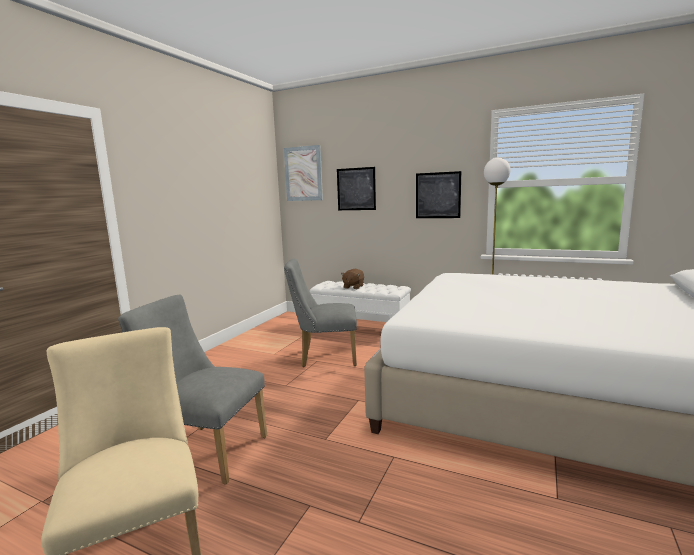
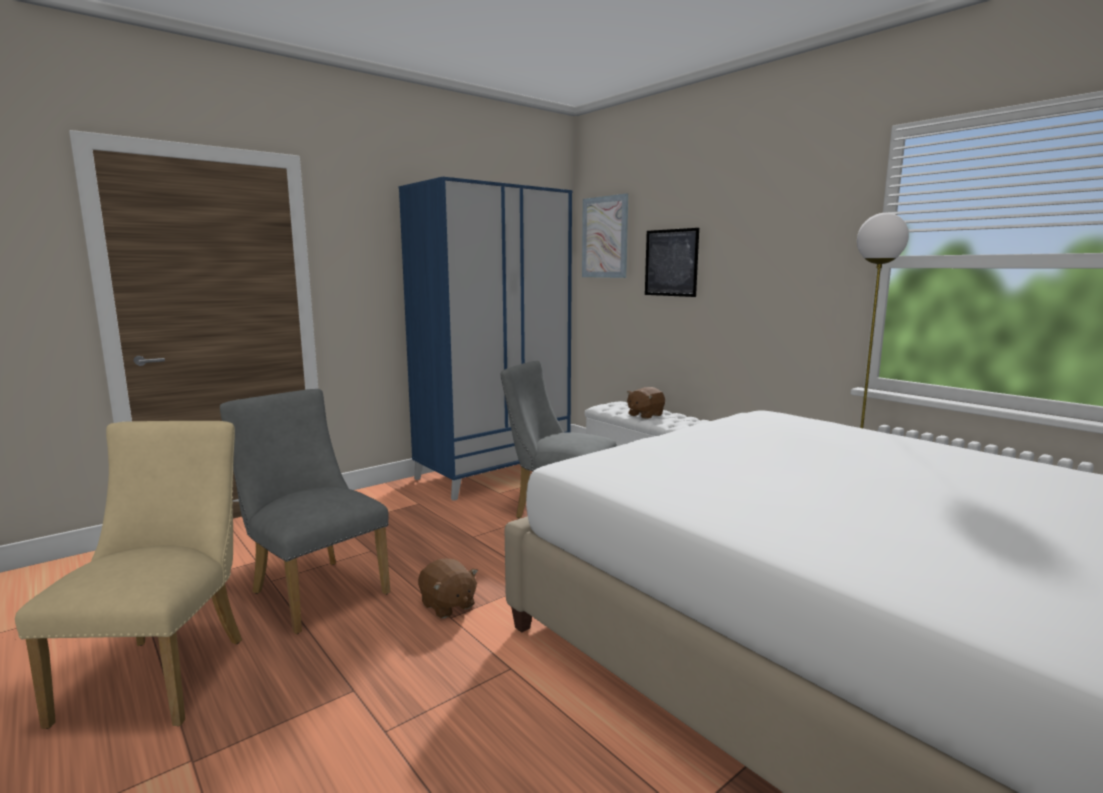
camera: 25 degrees right, 0 degrees up
(256, 342) = (493, 473): none -> blue wardrobe
(315, 432) = (447, 605): none -> brown plush toy
(438, 195) = (790, 277): picture -> none

